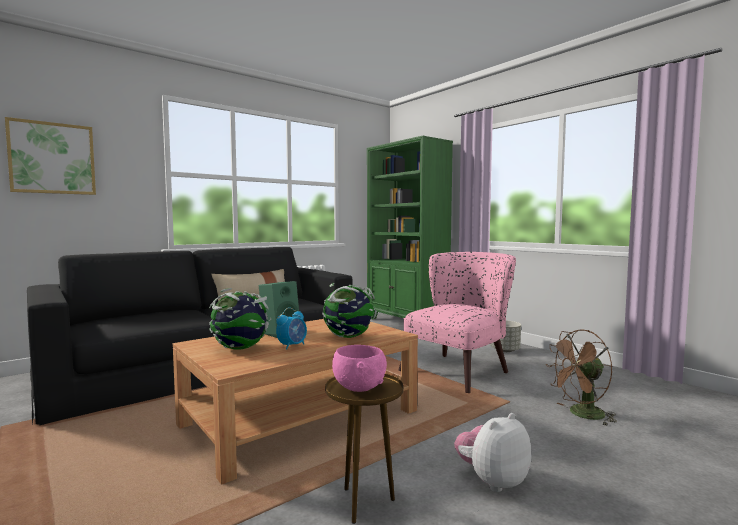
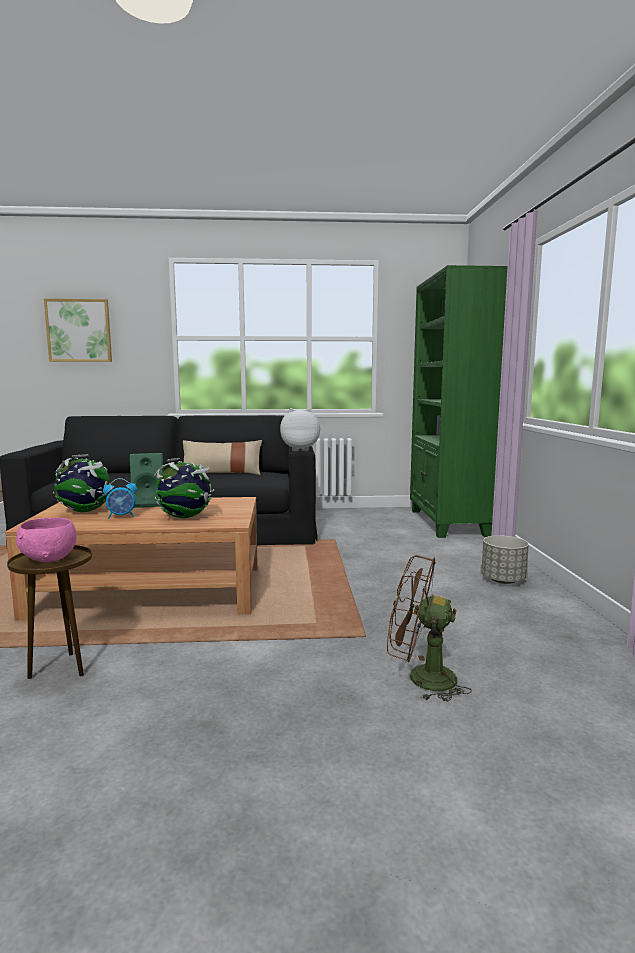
camera: 35 degrees right, 5 degrees up
(461, 369) = (391, 588): pink armchair -> none
(492, 481) = (178, 696): plush toy -> plush toy (300, 450)

